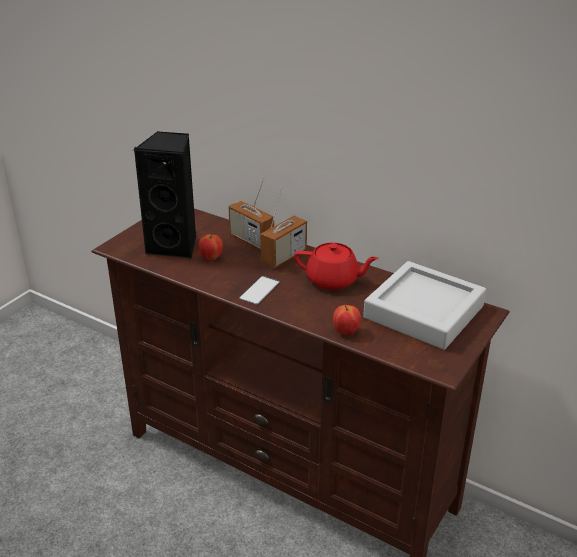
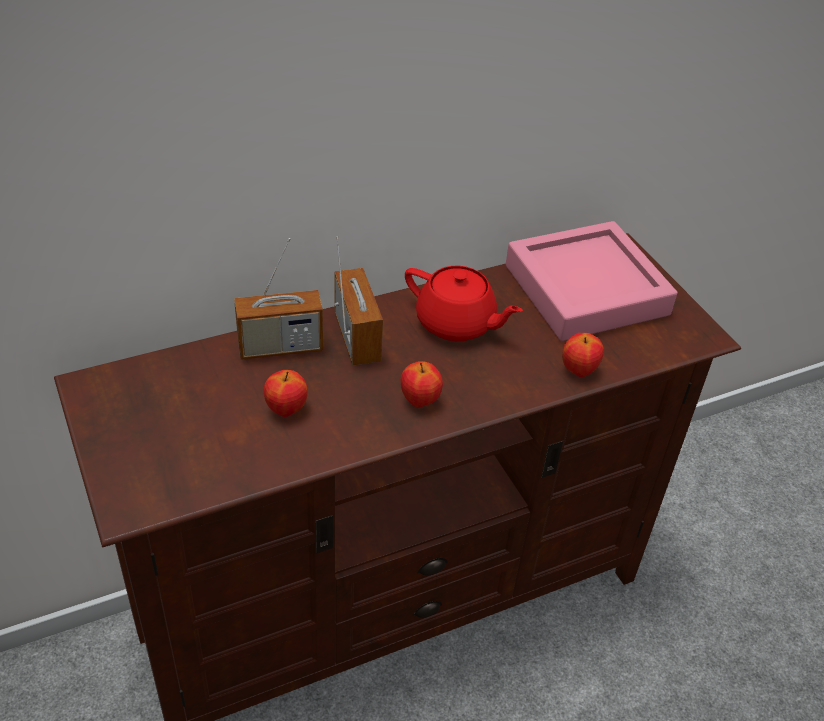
camera: 60 degrees left, 10 degrees up
(175, 246) = (208, 433): black speaker -> none
(259, 290) = (420, 401): phone -> apple
(333, 280) = (456, 324): red teapot -> red teapot turned 75 degrees clockwise
(424, 312) = (586, 290): grey tray -> pink tray

